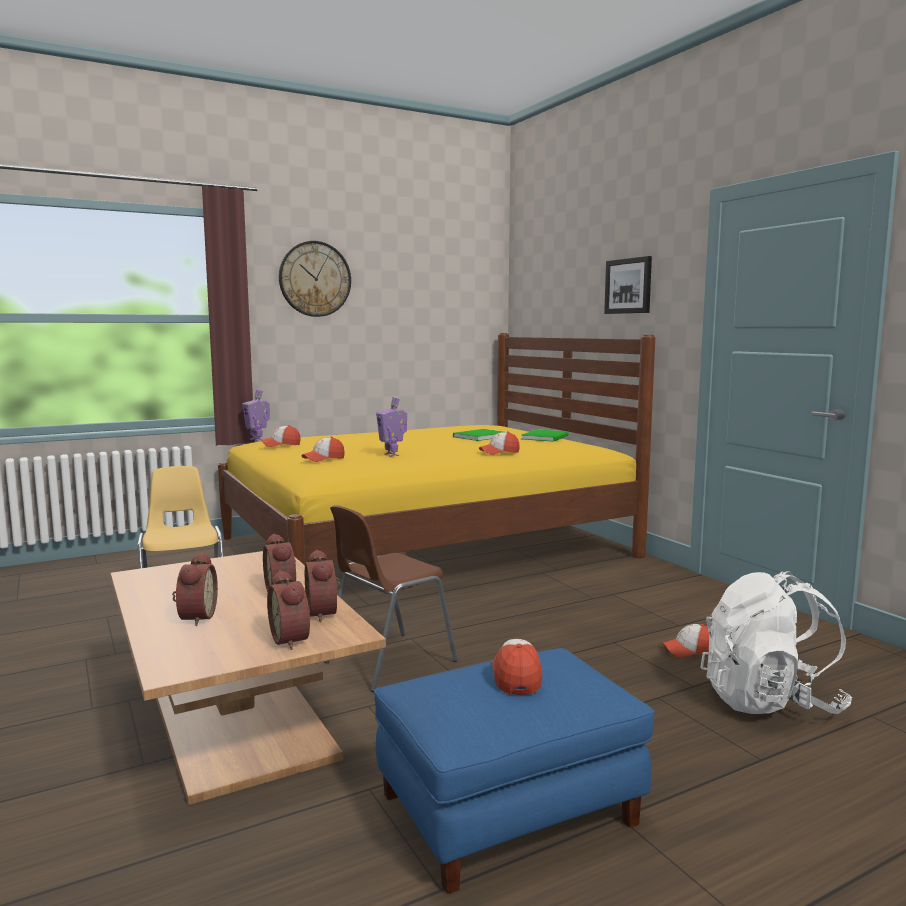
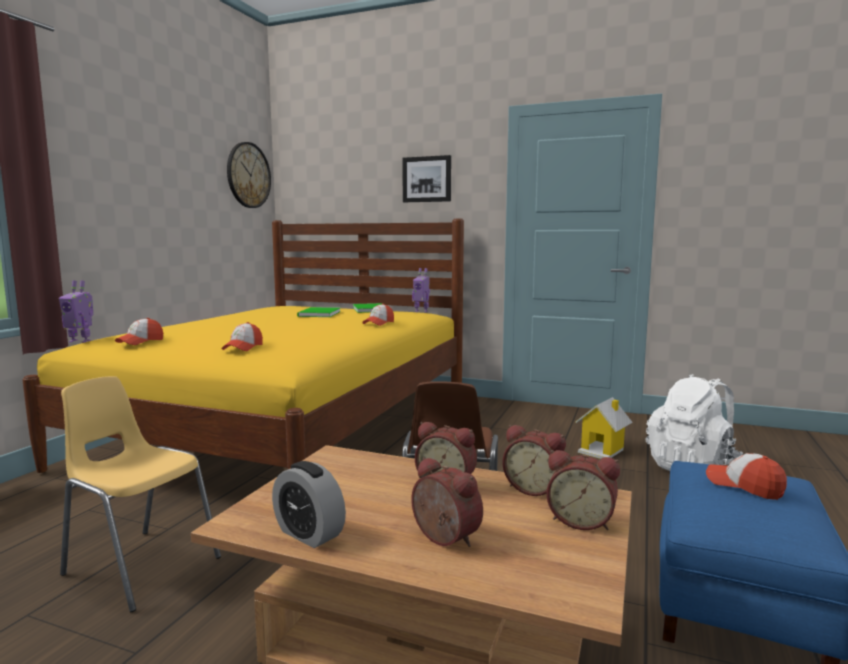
camera: 40 degrees left, 0 degrees up
(148, 591) = (309, 534): none -> alarm clock
(315, 279) = (114, 151): wall clock -> wall clock (248, 175)
(392, 455) = (300, 335): toy robot -> toy robot (421, 311)
(689, 650) = (602, 450): cap -> toy house

